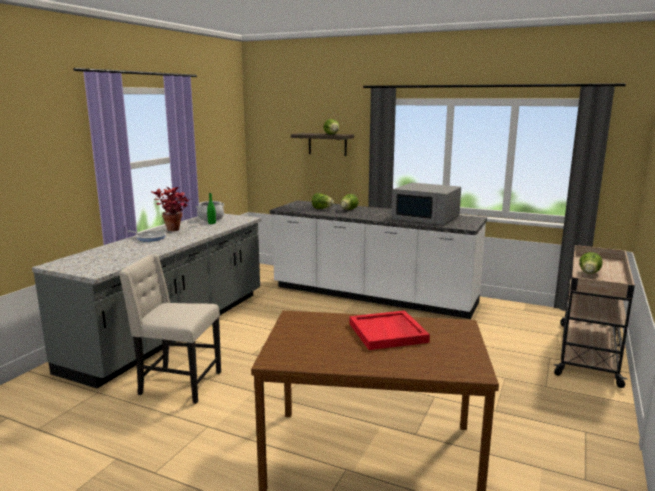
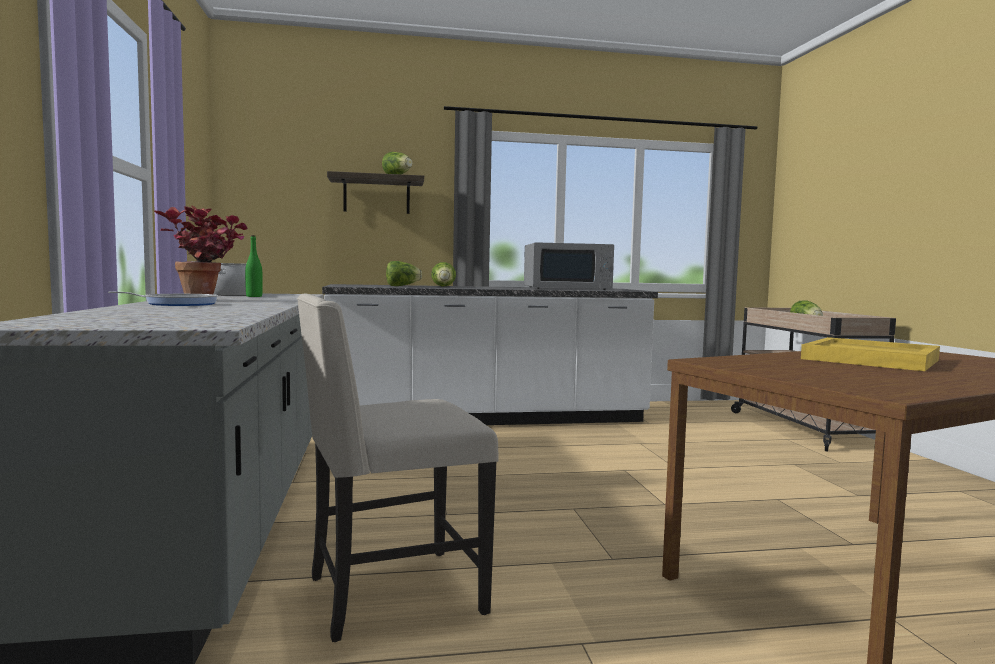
camera: 35 degrees left, 10 degrees down
(388, 333) = (871, 359): red tray -> yellow tray

